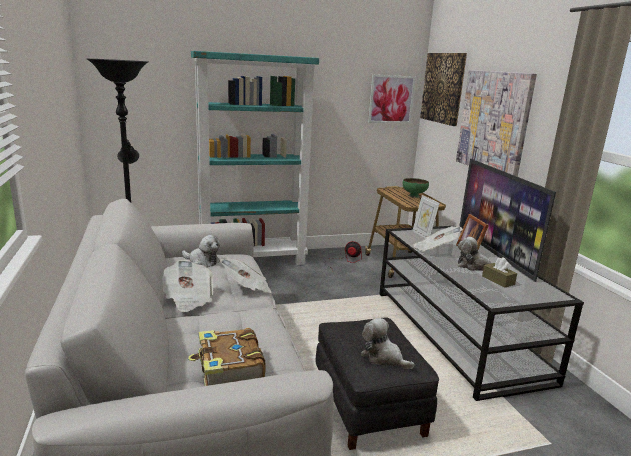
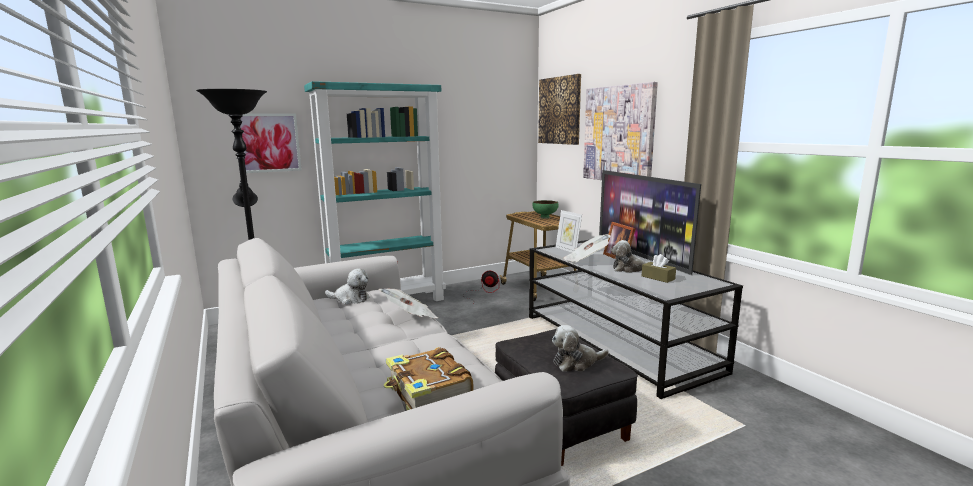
camera: 10 degrees left, 5 degrees down
(188, 298) = (350, 335): newspaper -> none
(383, 357) = (576, 362): plush toy -> plush toy turned 45 degrees counterclockwise
(391, 99) = (509, 126): picture -> picture (268, 143)

